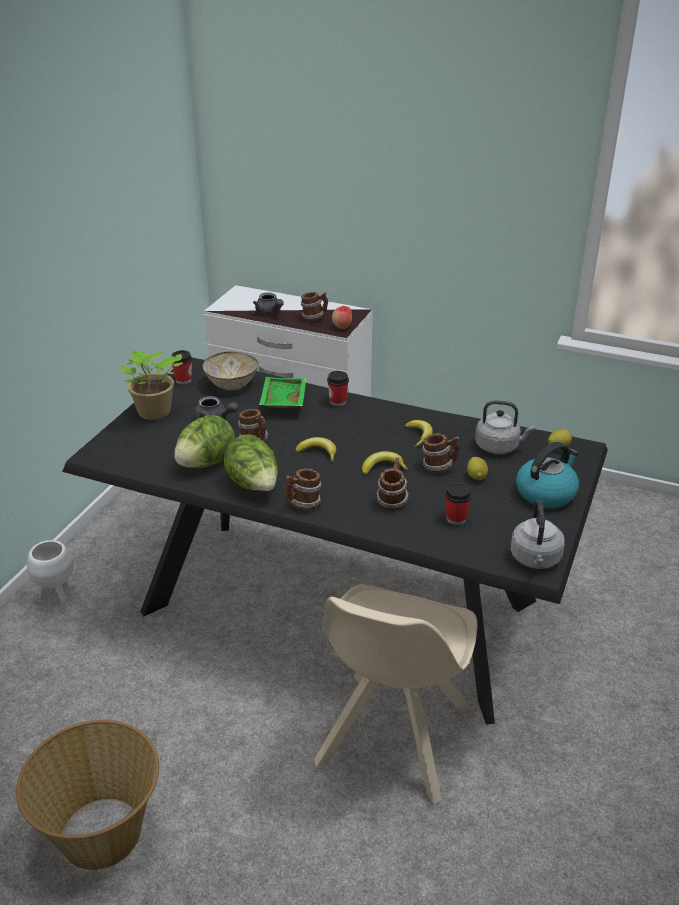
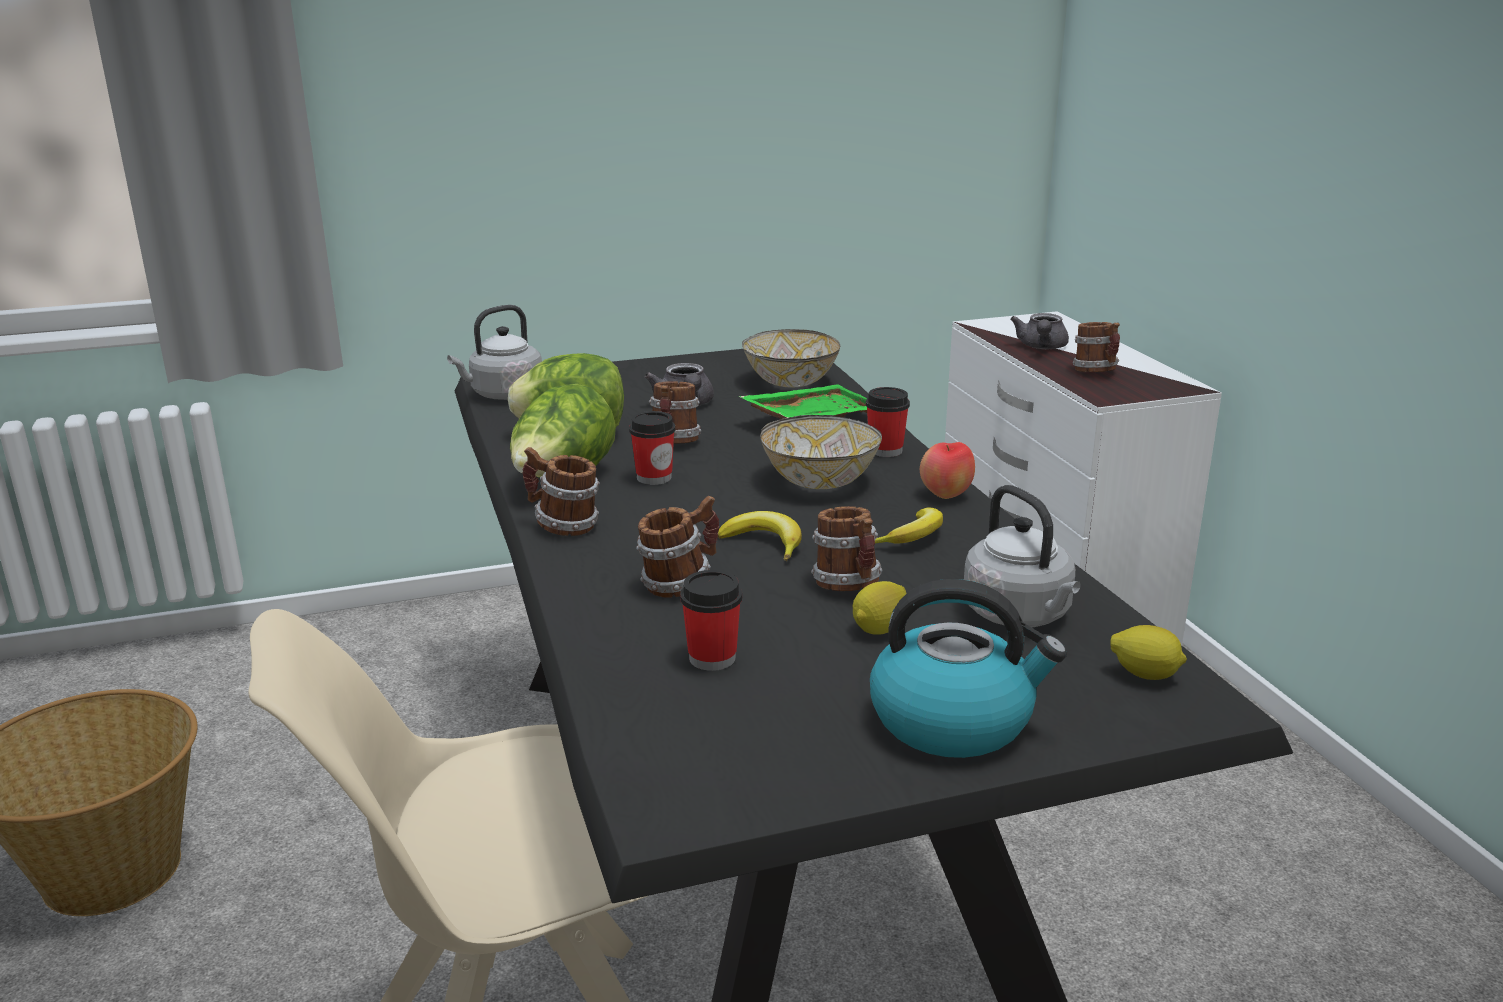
camera: 50 degrees right, 10 degrees down
(57, 596) = (494, 617): white planter -> none
(153, 413) = (638, 373): potted plant -> none
(183, 380) = (746, 359): cup -> cup (654, 478)
(318, 452) = (721, 487): banana -> none
(342, 327) = (1117, 394): apple -> apple (945, 496)
(345, 429) = (819, 481): none -> bowl
(535, 560) = (693, 794): grey kettle -> grey kettle (503, 395)

